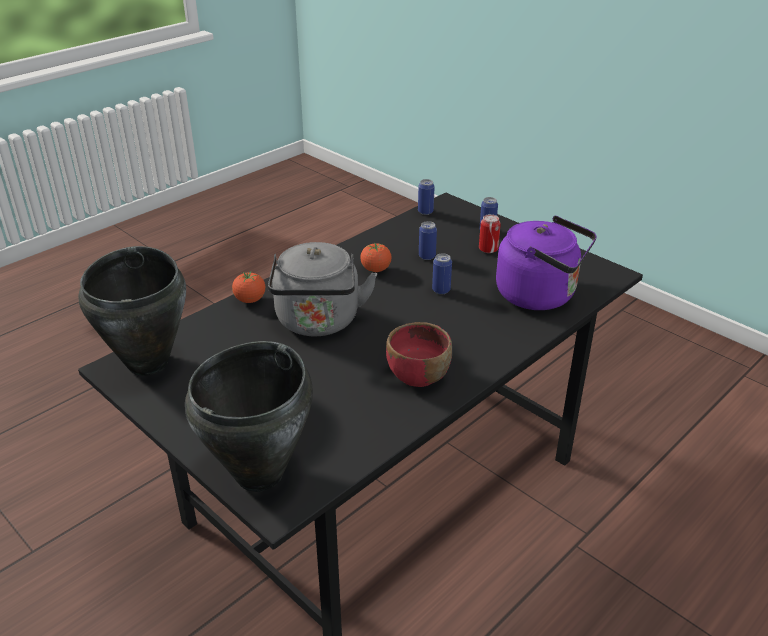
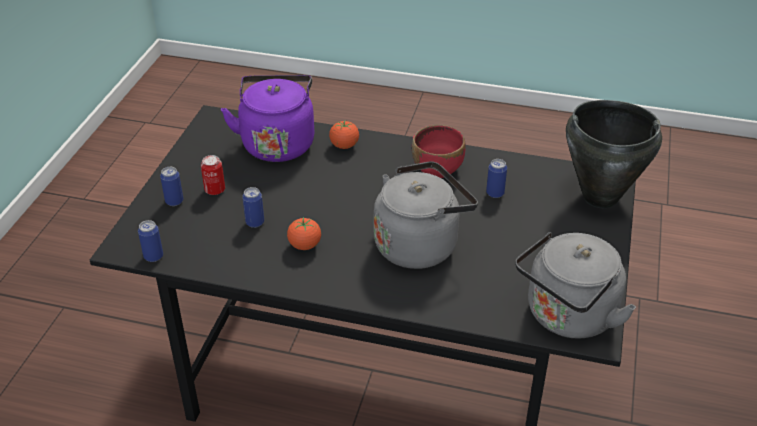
camera: 120 degrees left, 5 degrees up
(149, 363) = (567, 317): black cooking pot -> grey kettle
(250, 300) = (424, 304): tomato -> tomato (344, 146)
(441, 290) = (310, 195): can -> can (495, 193)

